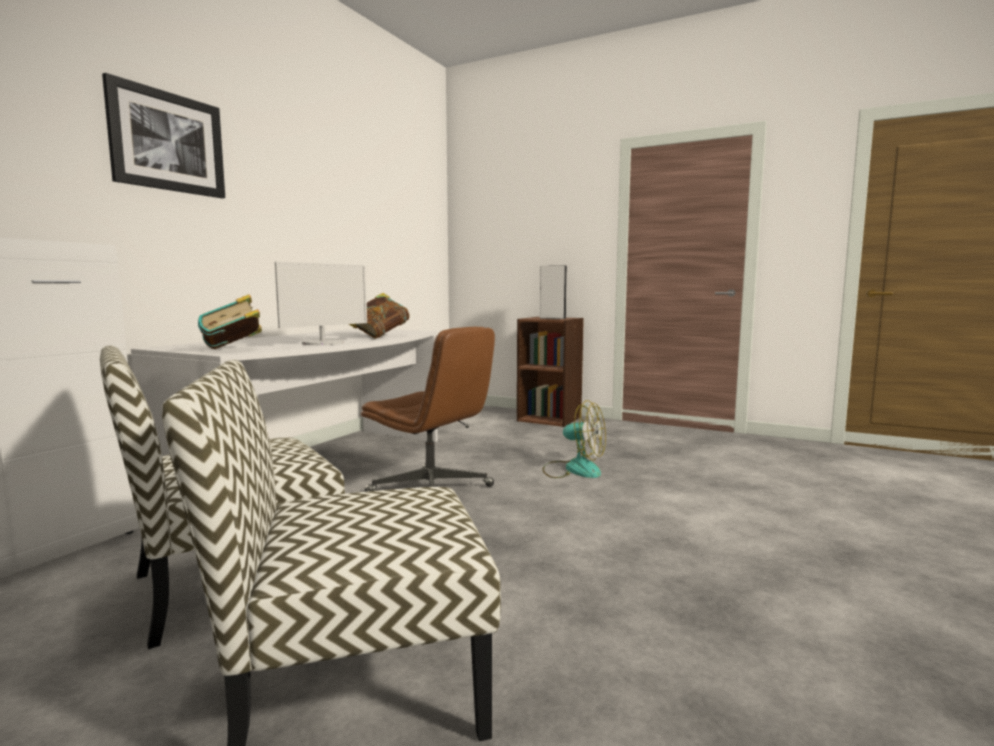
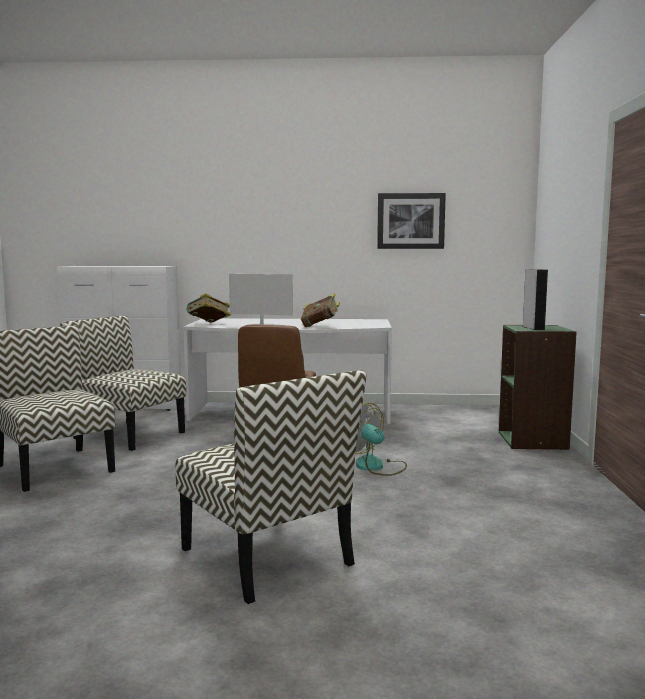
camera: 65 degrees right, 0 degrees up
(167, 142) = (233, 202): picture -> picture (410, 221)
(550, 418) = (533, 441): brown bookcase -> green bookcase
(573, 469) = (376, 466): fan -> fan turned 135 degrees clockwise
(822, 550) = (268, 557): none -> chair

